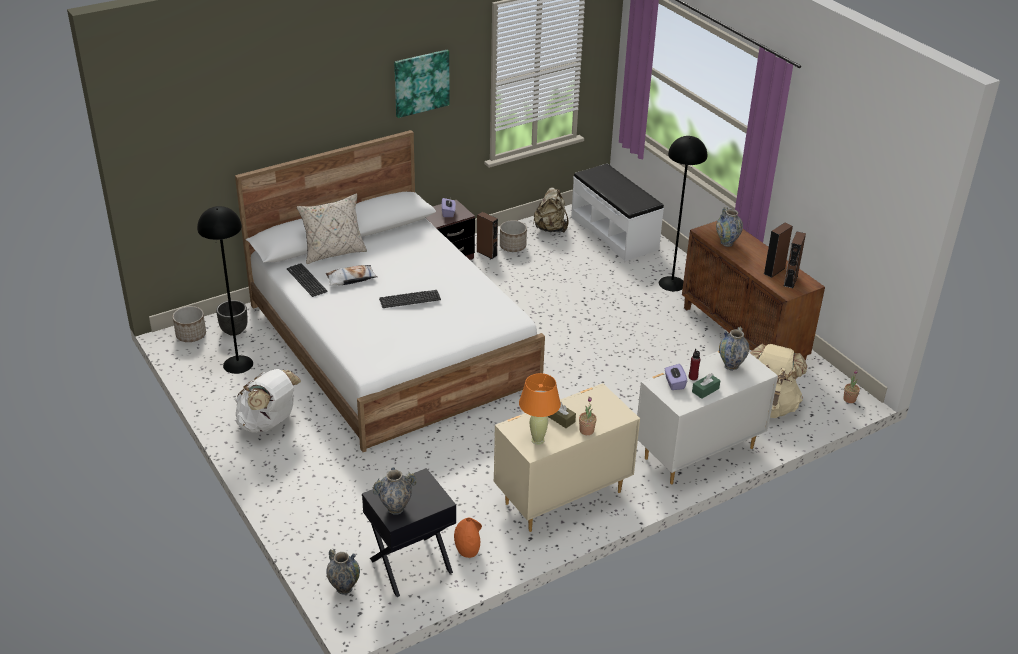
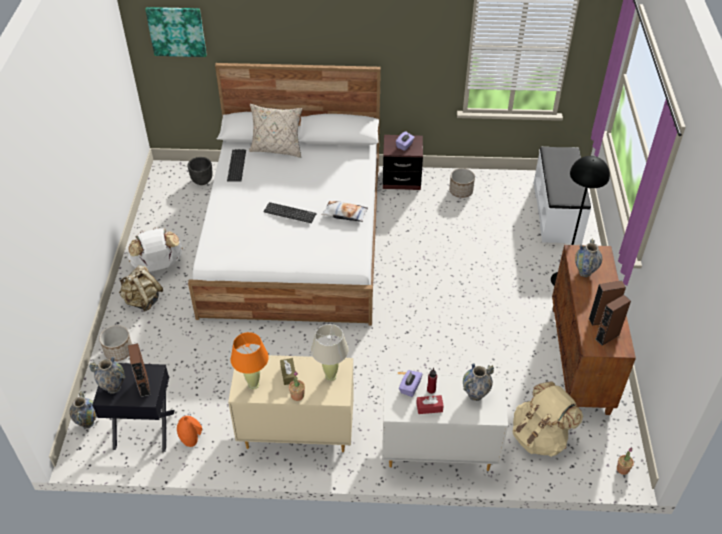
camera: 35 degrees right, 10 degrees up
(191, 335) = (173, 172): planter -> planter (119, 351)
(238, 364) = (181, 209): black floor lamp -> none
(351, 279) = (267, 177): pillow -> pillow (345, 214)
(421, 82) = (396, 28): picture -> picture (177, 31)
(486, 253) = (435, 189): brown speaker -> brown speaker (144, 386)
(550, 228) = (506, 187): beige backpack -> beige backpack (143, 300)
(599, 404) = (330, 376): none -> beige table lamp
(705, 390) = (429, 407): green tissue box -> red tissue box

